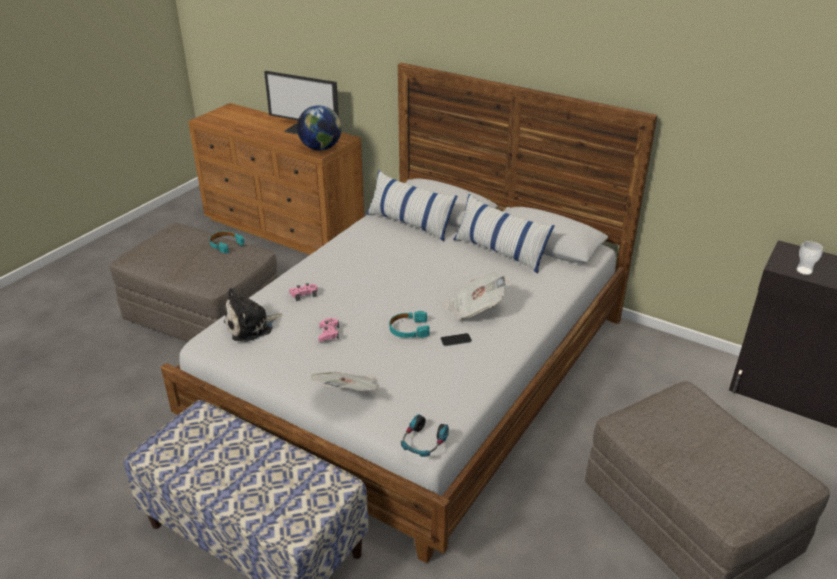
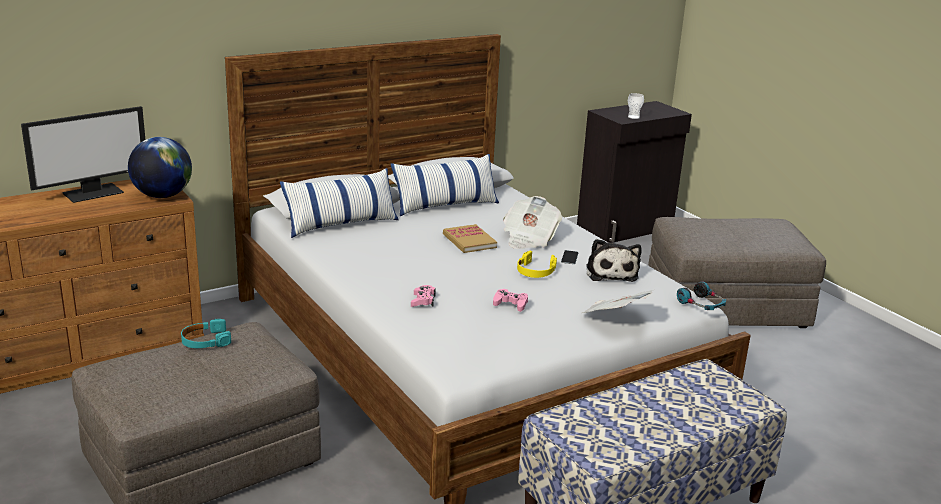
camera: 65 degrees left, 10 degrees down
(251, 326) = (457, 339): plush toy -> plush toy (611, 273)
(409, 329) = (535, 271): turquoise headphones -> yellow headphones
(436, 282) = (469, 241): none -> book

